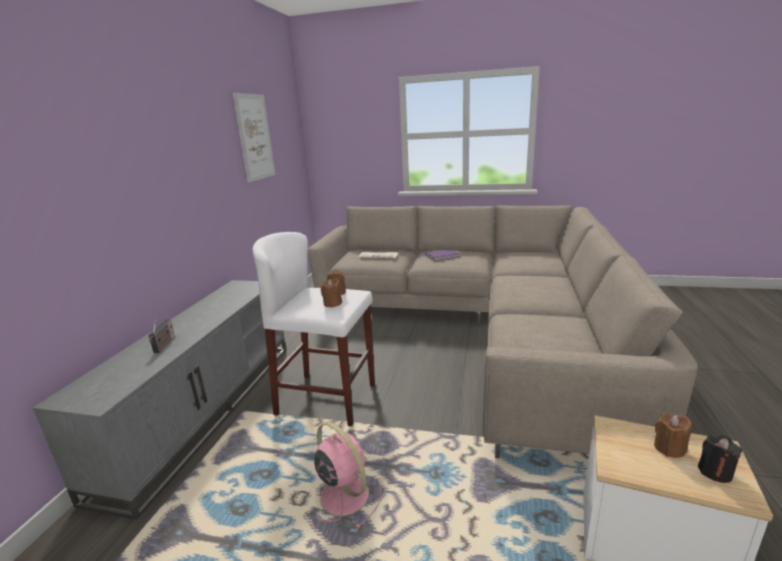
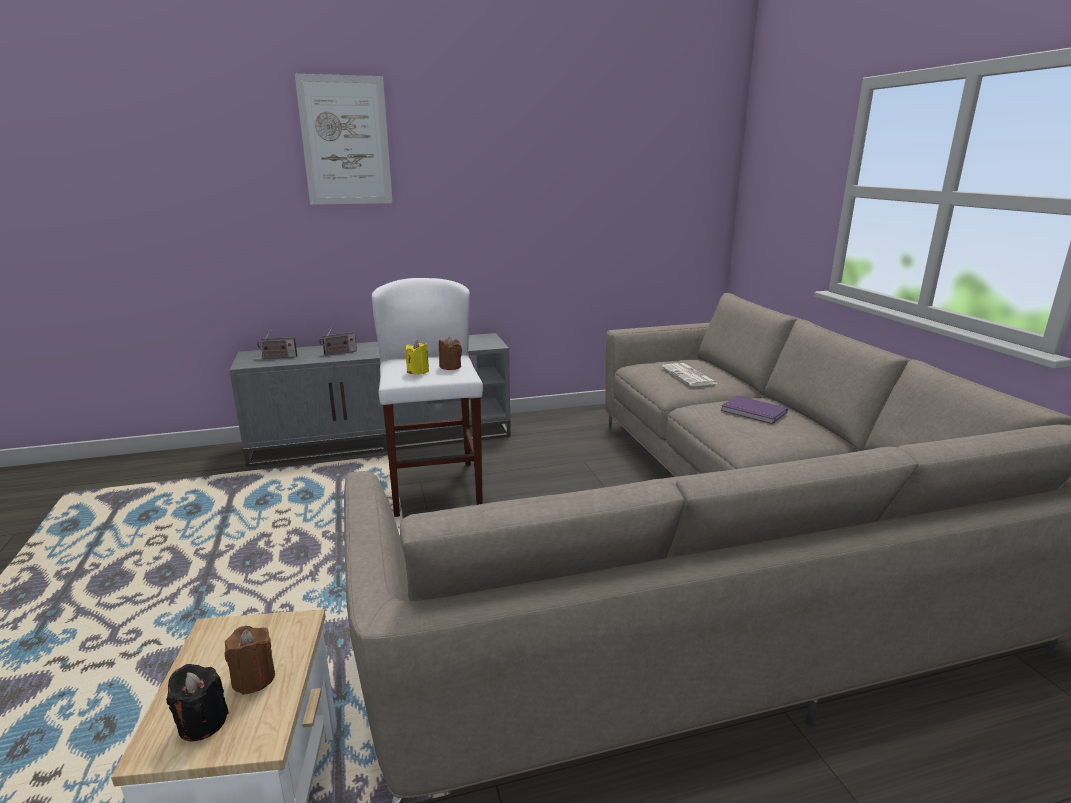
camera: 60 degrees right, 0 degrees up
(114, 380) = (278, 357): none -> radio
(255, 137) = (601, 169): picture -> picture (345, 141)
(332, 303) = (418, 371): brown candle -> yellow candle
(343, 494) = (292, 544): pink fan -> none

